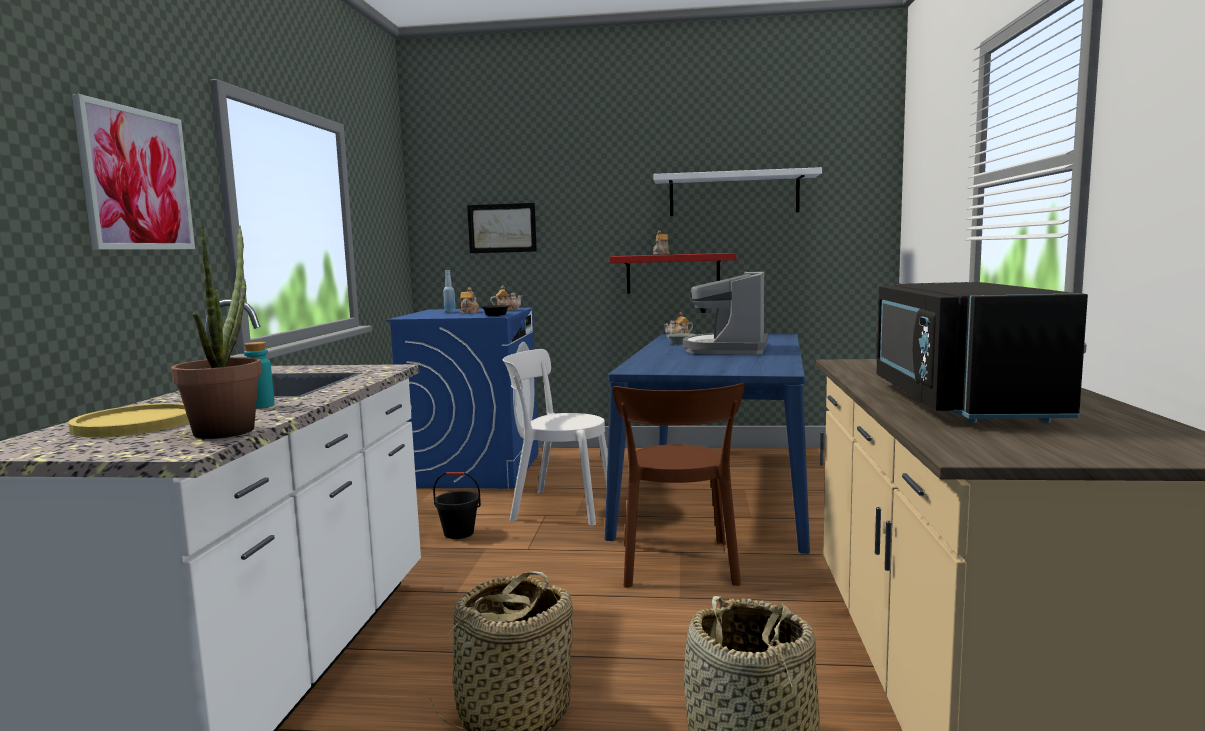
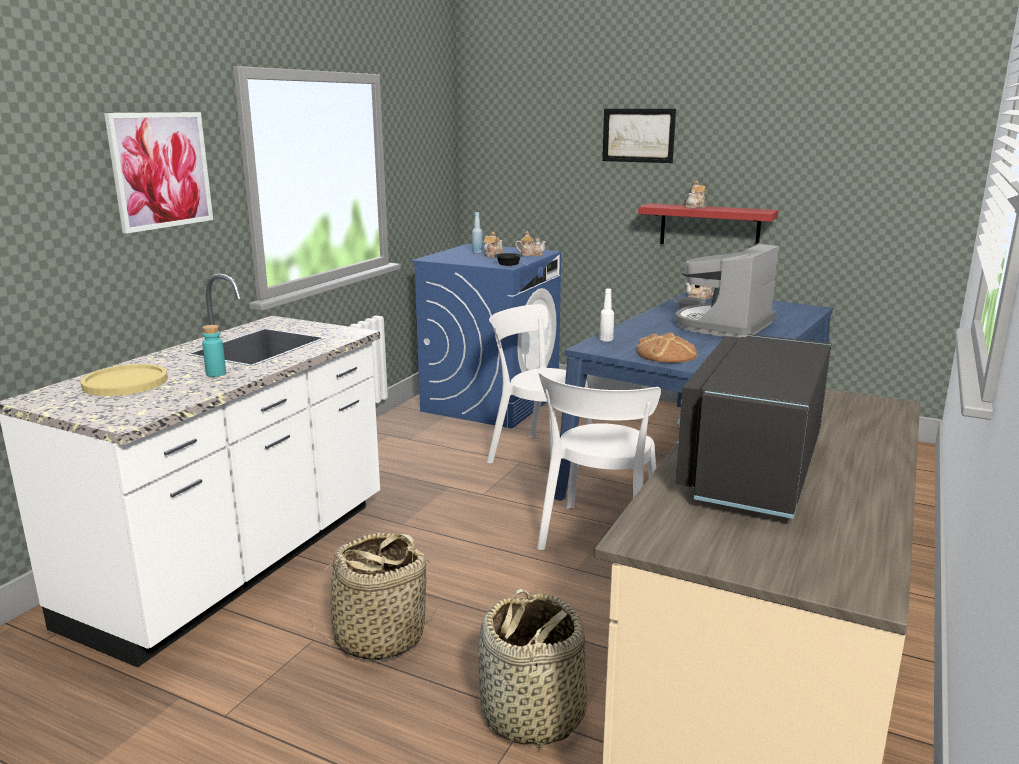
camera: 20 degrees right, 10 degrees up
(229, 428) = (172, 400): potted plant -> none
(459, 533) = (438, 467): black bucket -> none
(502, 228) = (543, 166): picture -> picture (638, 135)
(638, 365) = (606, 340): none -> white bottle
(678, 566) = (598, 538): brown chair -> white chair
(708, 368) = (666, 354): none -> bread
(734, 194) = (785, 145): white shelf -> none

